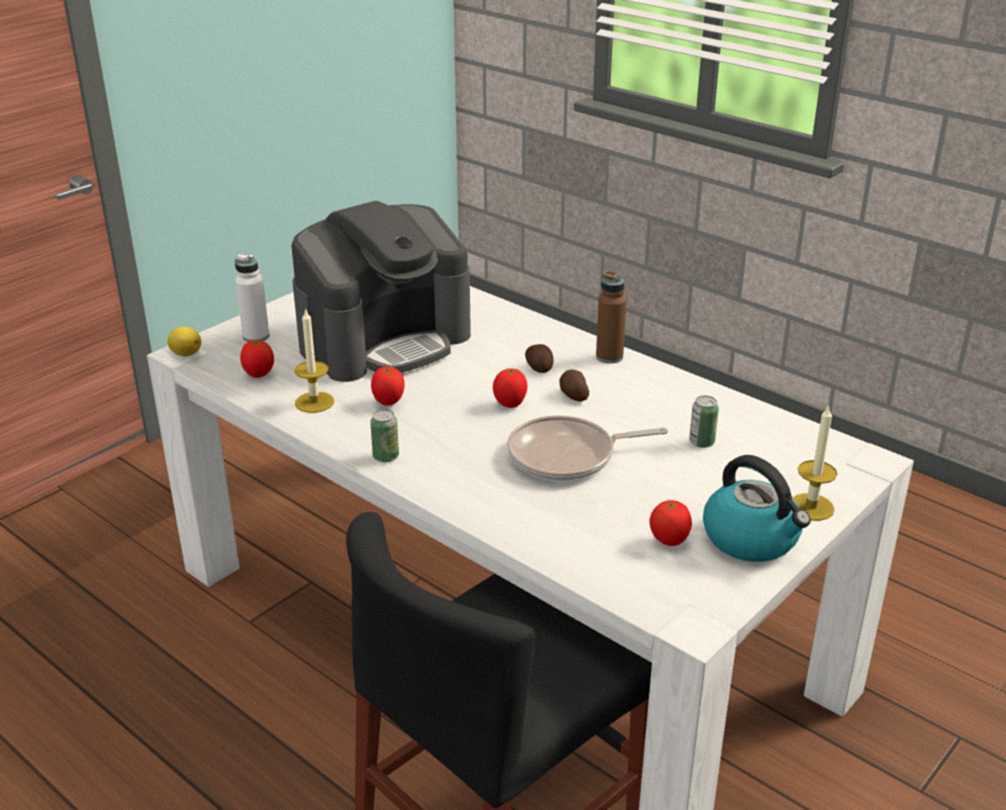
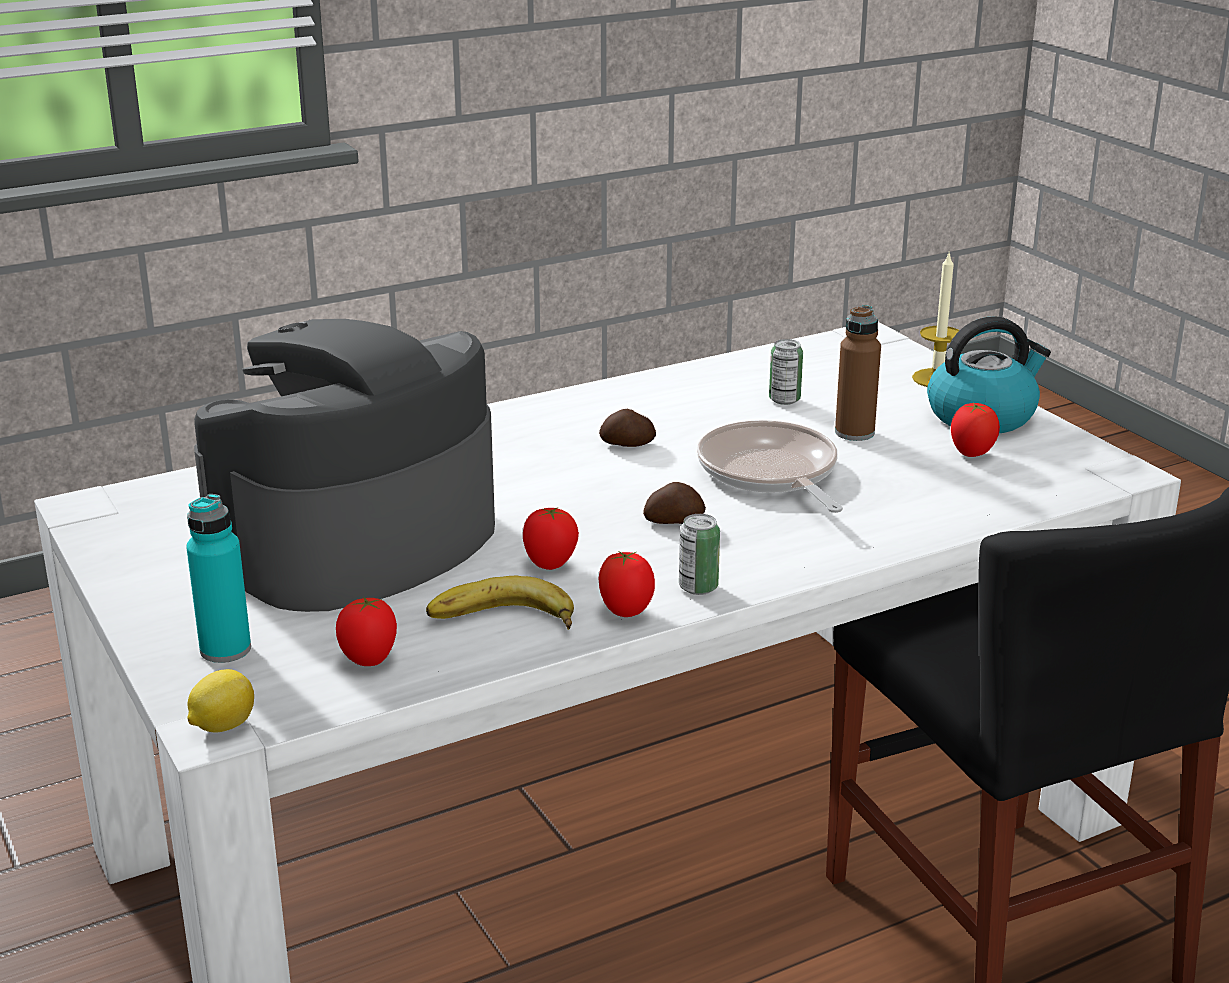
camera: 70 degrees left, 5 degrees down
(256, 336) = (225, 649): white bottle -> turquoise bottle
(314, 402) = (502, 622): candle -> banana
(385, 340) = (356, 542): coffee machine -> coffee machine turned 120 degrees counterclockwise
(510, 404) = (621, 485): tomato -> tomato (626, 612)
(539, 367) = (538, 451): potato -> potato (673, 520)
(568, 456) = (770, 473): frying pan -> frying pan turned 150 degrees clockwise
(609, 357) = (548, 407): brown bottle -> brown bottle (854, 433)

